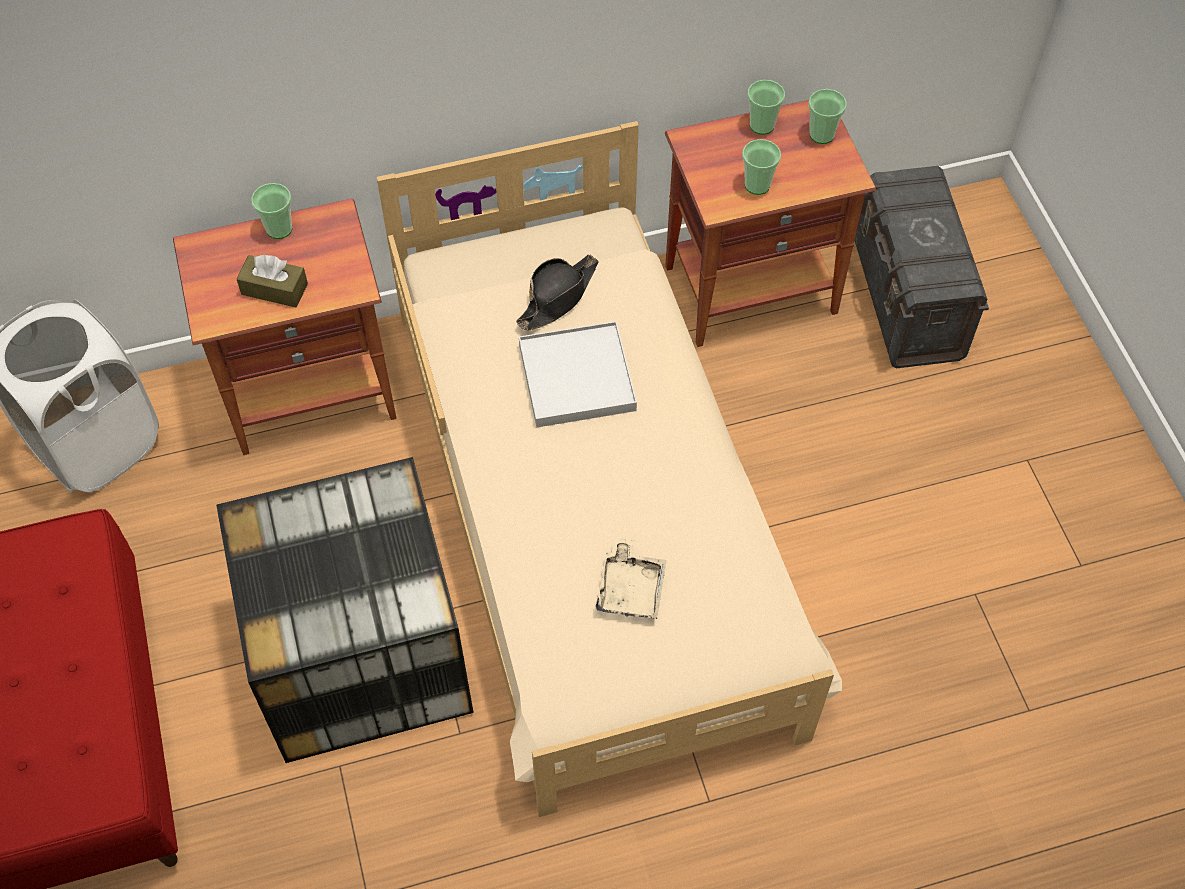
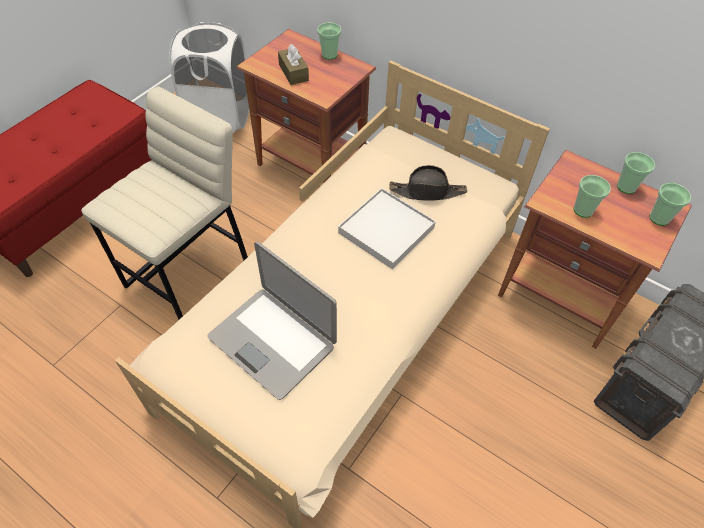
camera: 50 degrees right, 5 degrees down
(363, 652) = (190, 273): storage box -> beige chair
(630, 588) = (273, 341): beige tray -> laptop

